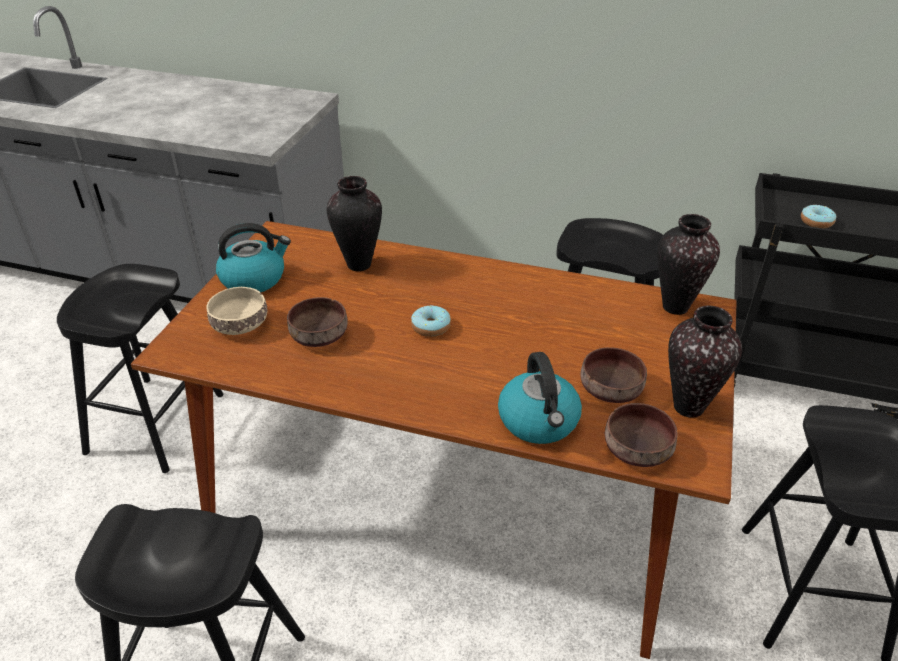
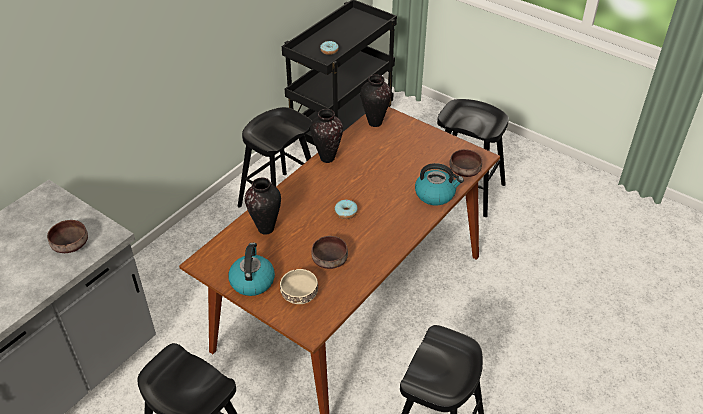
camera: 70 degrees left, 5 degrees up
(612, 389) = (424, 164): brown bowl -> brown bowl (71, 243)
(689, 407) = (446, 146): vase -> vase (327, 158)

